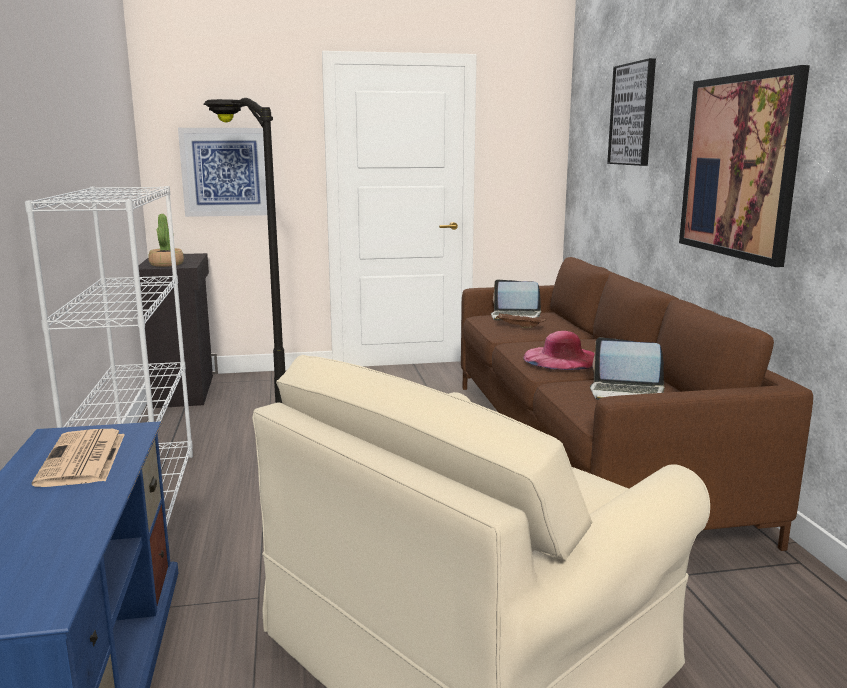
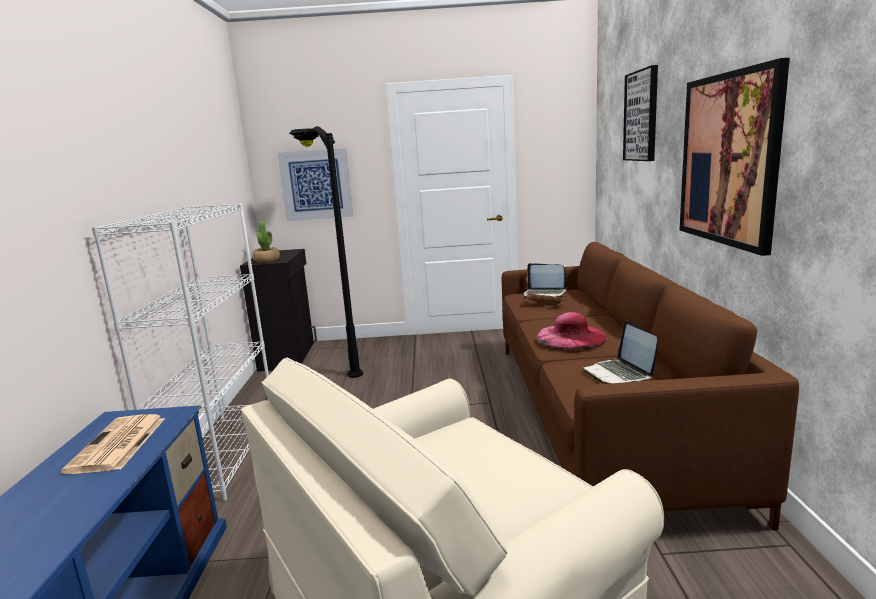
camera: 10 degrees right, 0 degrees up
(626, 393) = (619, 374): laptop -> laptop turned 45 degrees clockwise

